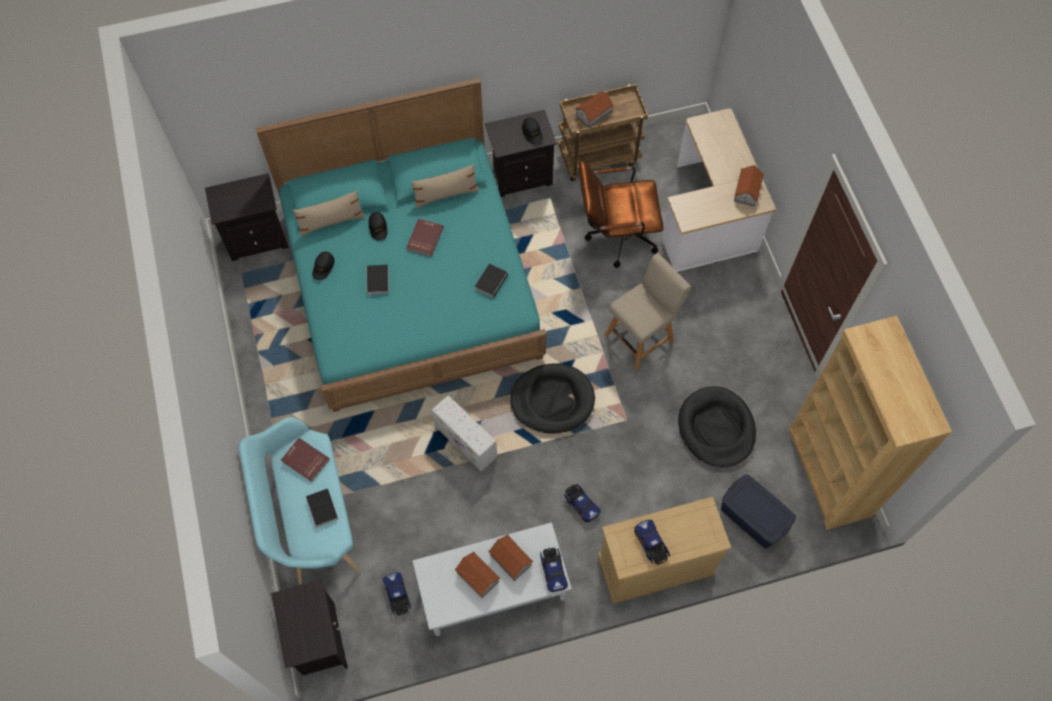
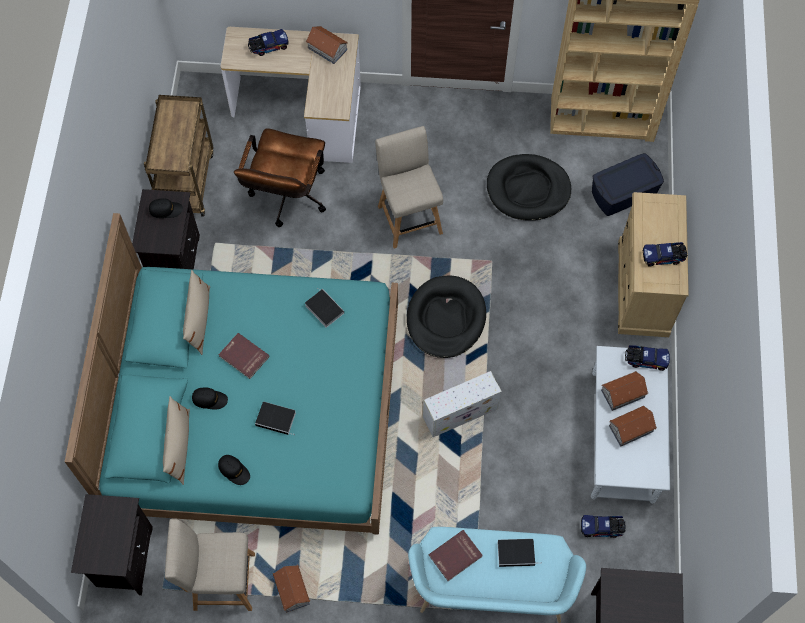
camera: 70 degrees left, 0 degrees up
(259, 310) = (220, 581): none -> beige chair
(581, 504) = (563, 330): toy truck -> toy truck (268, 46)
(593, 113) = (172, 146): toy house -> toy house (292, 591)

